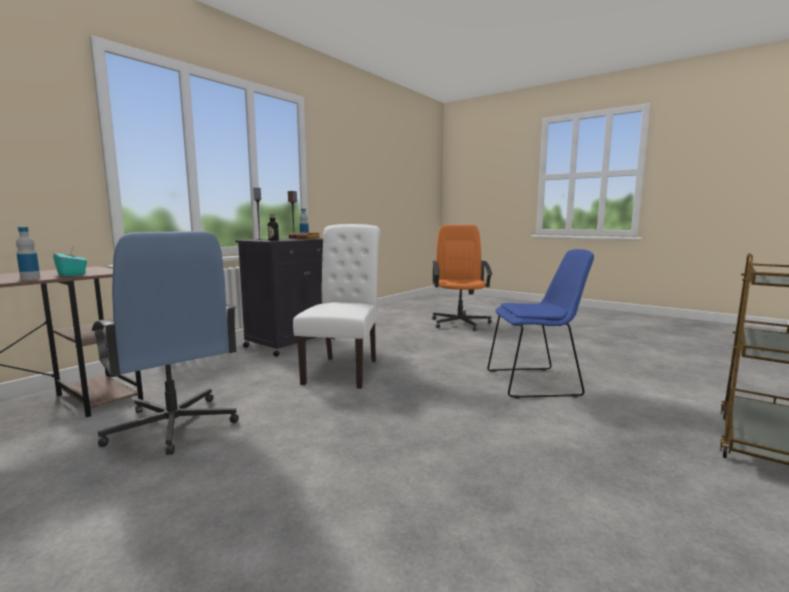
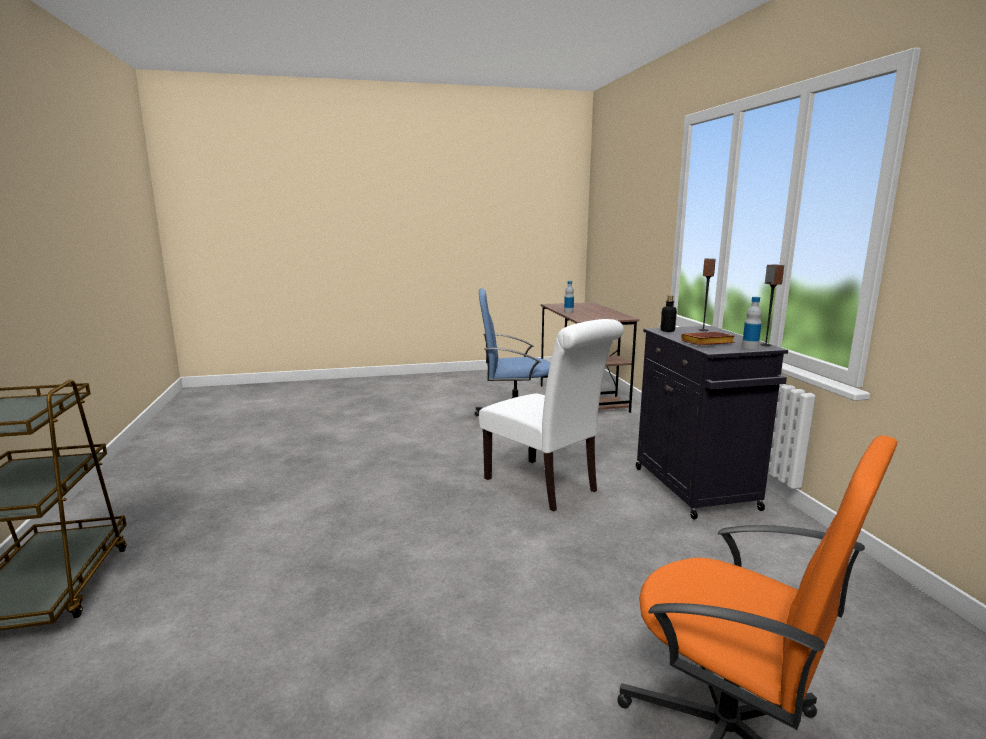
camera: 130 degrees right, 5 degrees up
(72, 274) = (580, 315): turquoise tissue box -> none
(536, 383) = (335, 569): blue chair -> none

